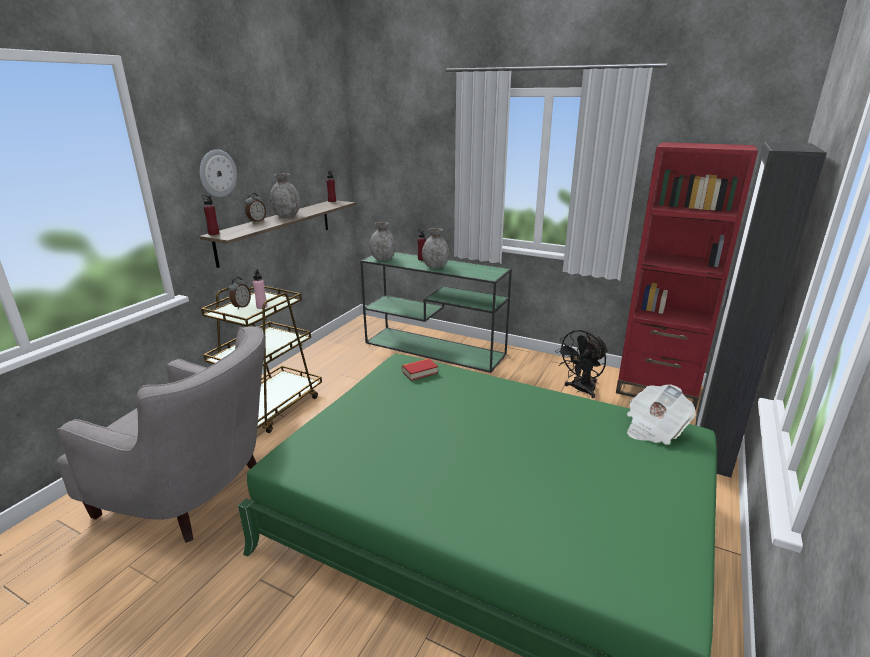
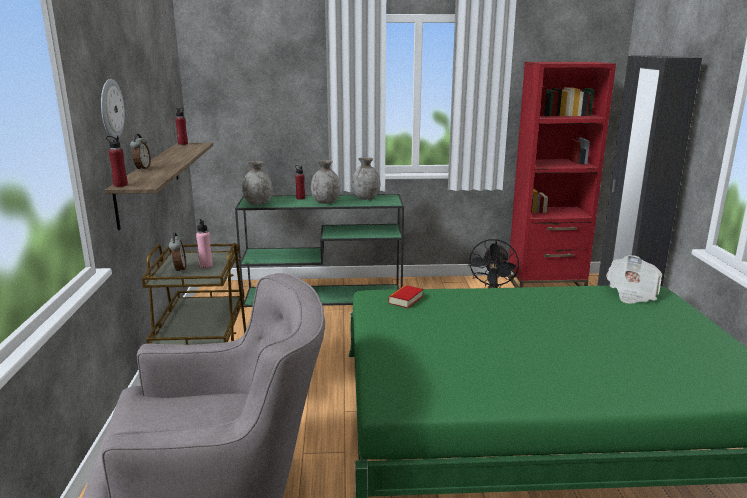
camera: 30 degrees left, 5 degrees down
(286, 215) = (165, 160): grey vase -> grey vase (366, 198)

